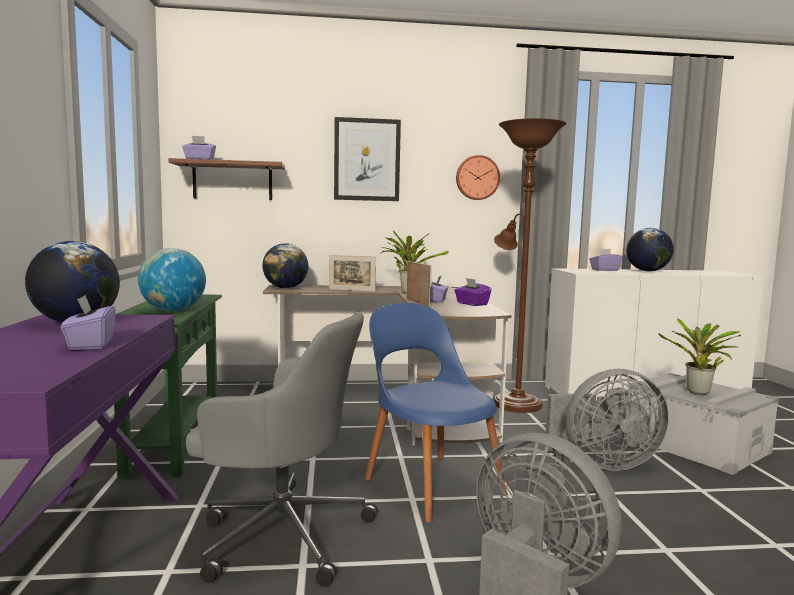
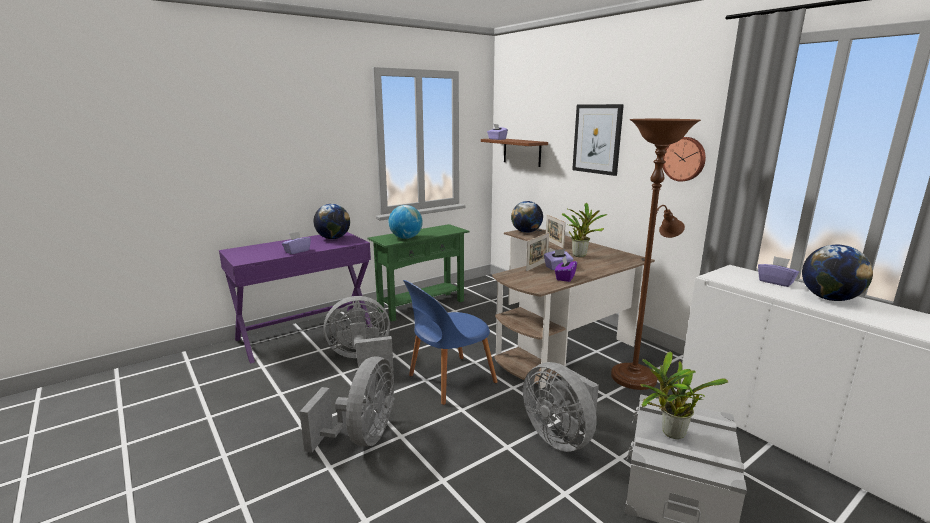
camera: 60 degrees right, 10 degrees up
(281, 533) = (362, 360): grey office chair -> grey fan
(430, 484) = (449, 380): blue chair -> blue chair turned 150 degrees counterclockwise

